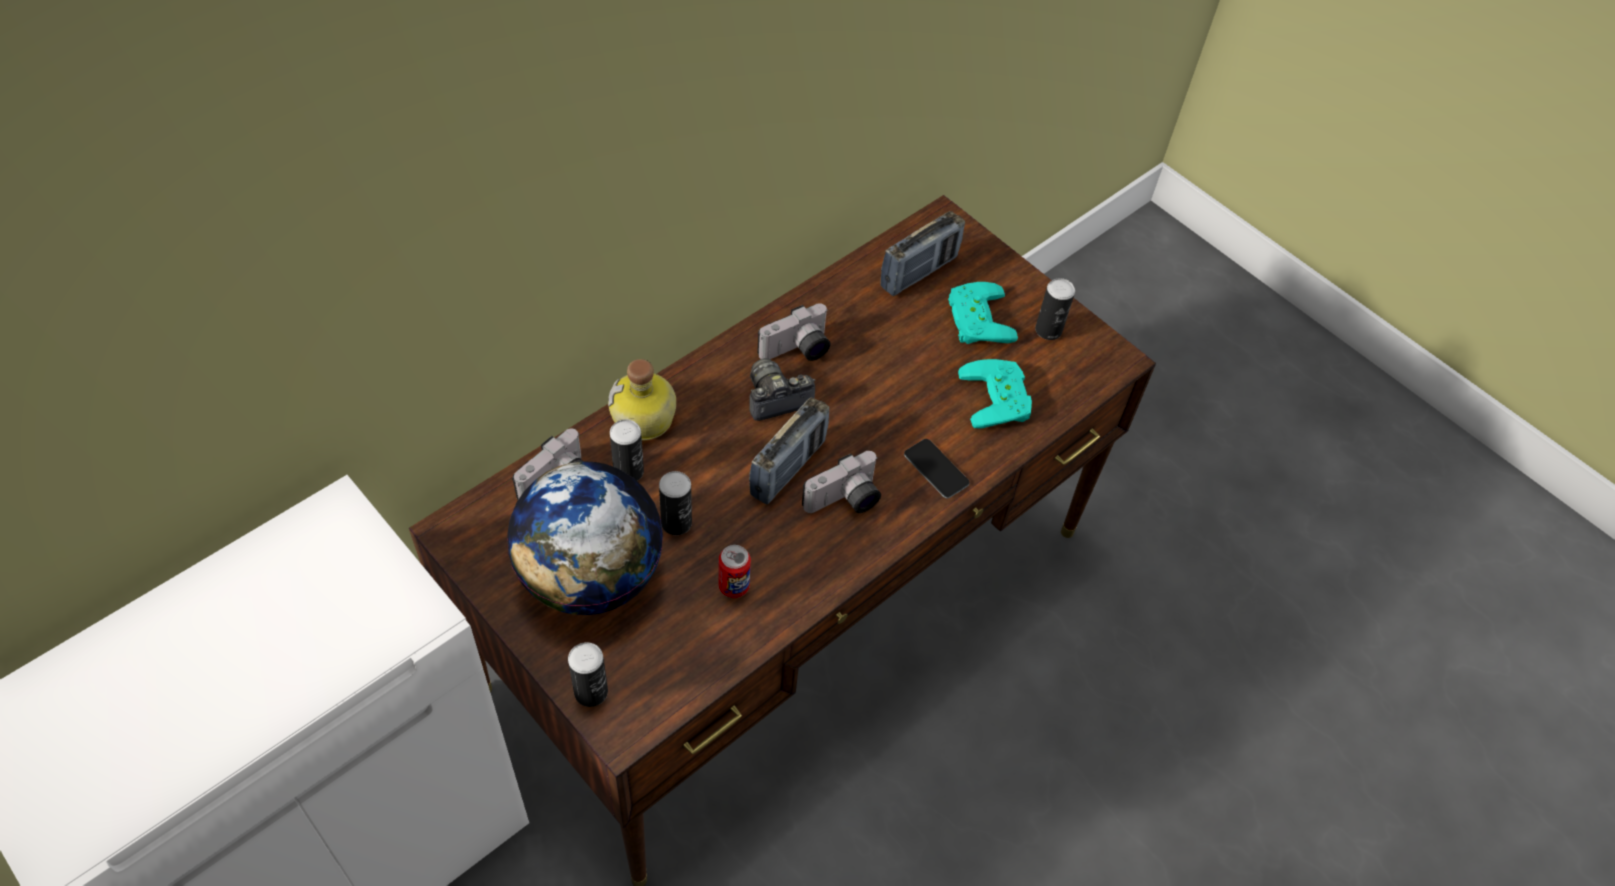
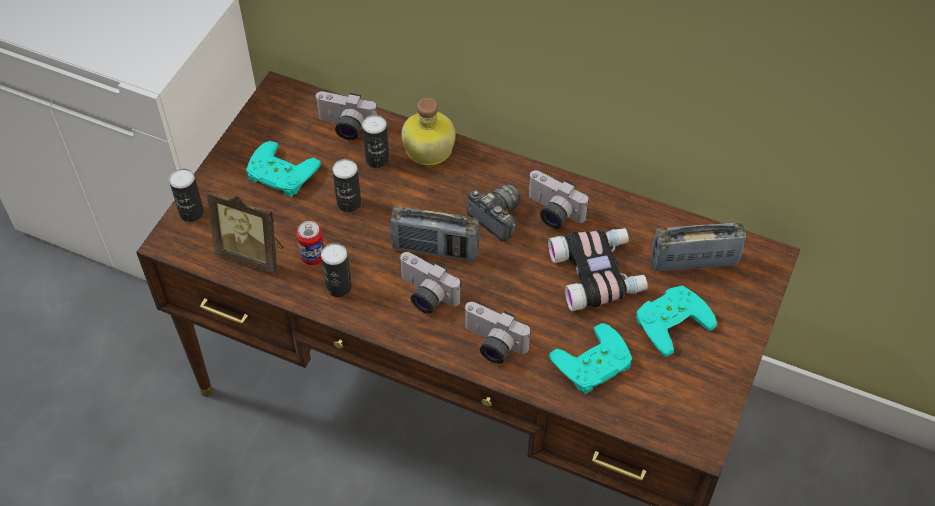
camera: 70 degrees right, 0 degrees up
(590, 577) = (279, 175): globe -> turquoise game controller
(694, 646) = (253, 253): none -> picture frame
(893, 348) = (598, 273): none -> binoculars
(919, 272) = (694, 262): radio -> radio turned 150 degrees clockwise
(936, 469) = (492, 345): phone -> camera
(1048, 330) = (697, 378): can -> can (339, 287)

